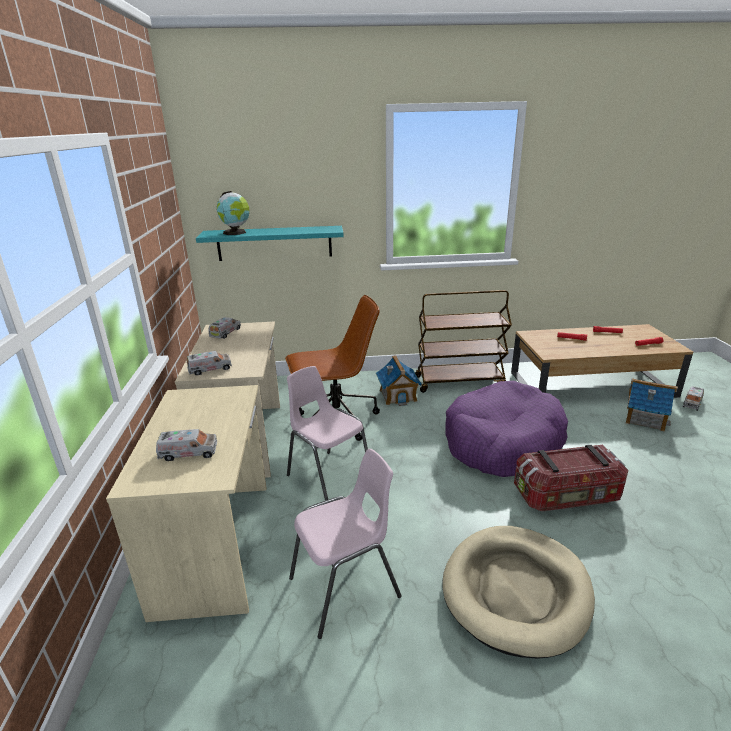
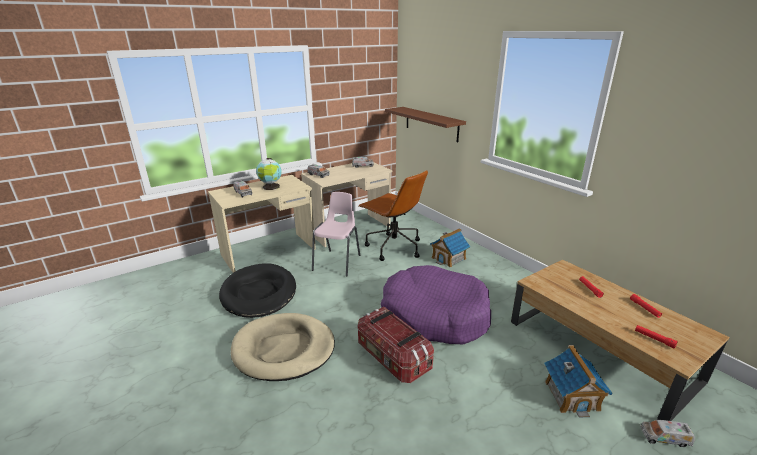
camera: 60 degrees right, 0 degrees up
(236, 232) = (407, 111): globe -> globe (271, 187)
(274, 243) = (431, 123): turquoise shelf -> brown shelf
(346, 588) = (259, 293): pink chair -> black dog bed
(459, 381) = (502, 277): brown cart -> none

